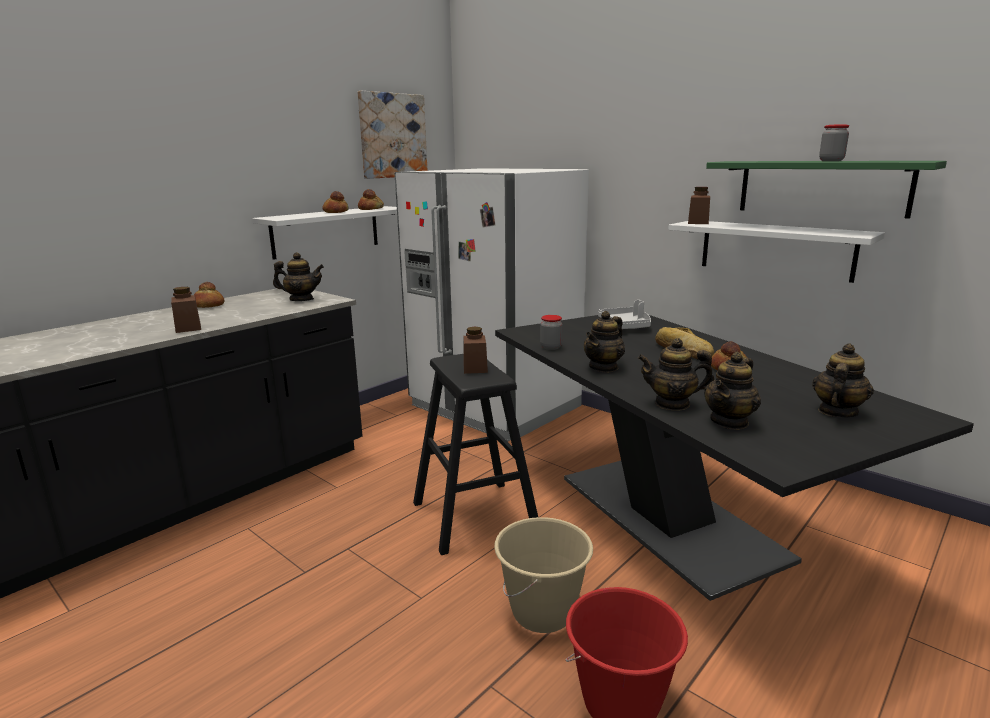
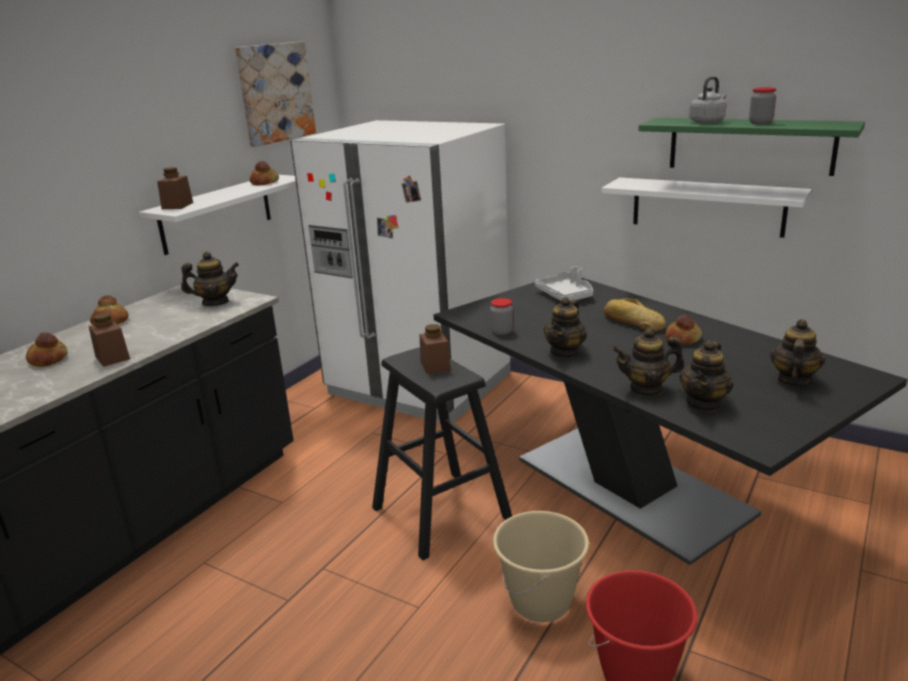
camera: 10 degrees left, 5 degrees up
(336, 212) = (229, 192): bread -> bread (49, 359)
(698, 222) = (629, 182): brown jar -> brown jar (177, 205)
(777, 161) = (707, 122): none -> grey kettle

